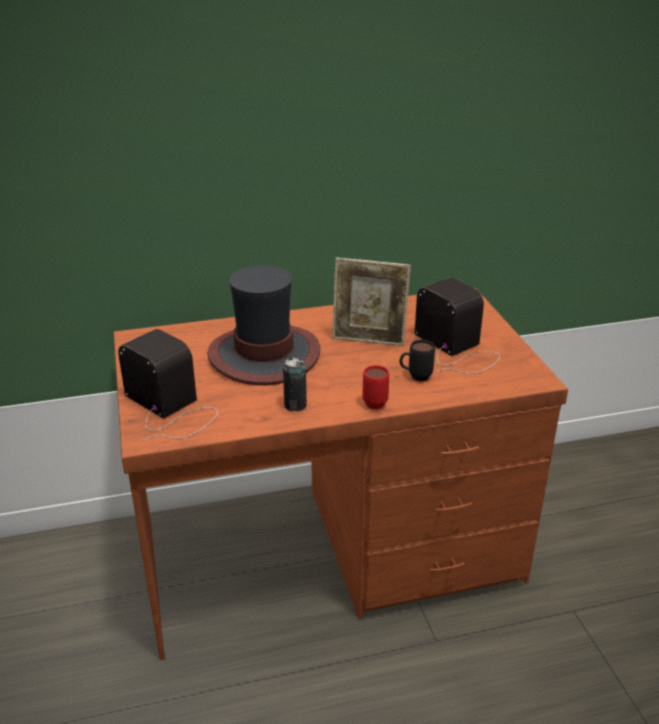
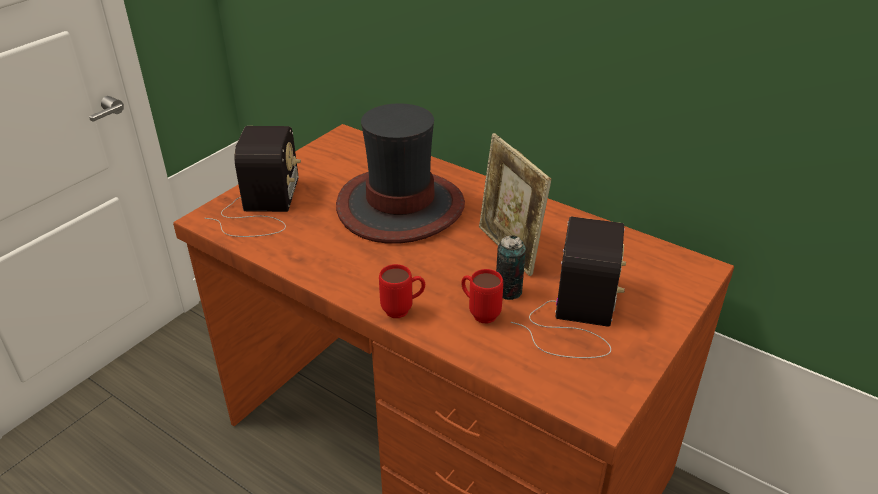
camera: 50 degrees right, 5 degrees up
(295, 405) = (339, 265): can -> can (508, 291)
(415, 377) = (479, 313): black mug -> red mug

